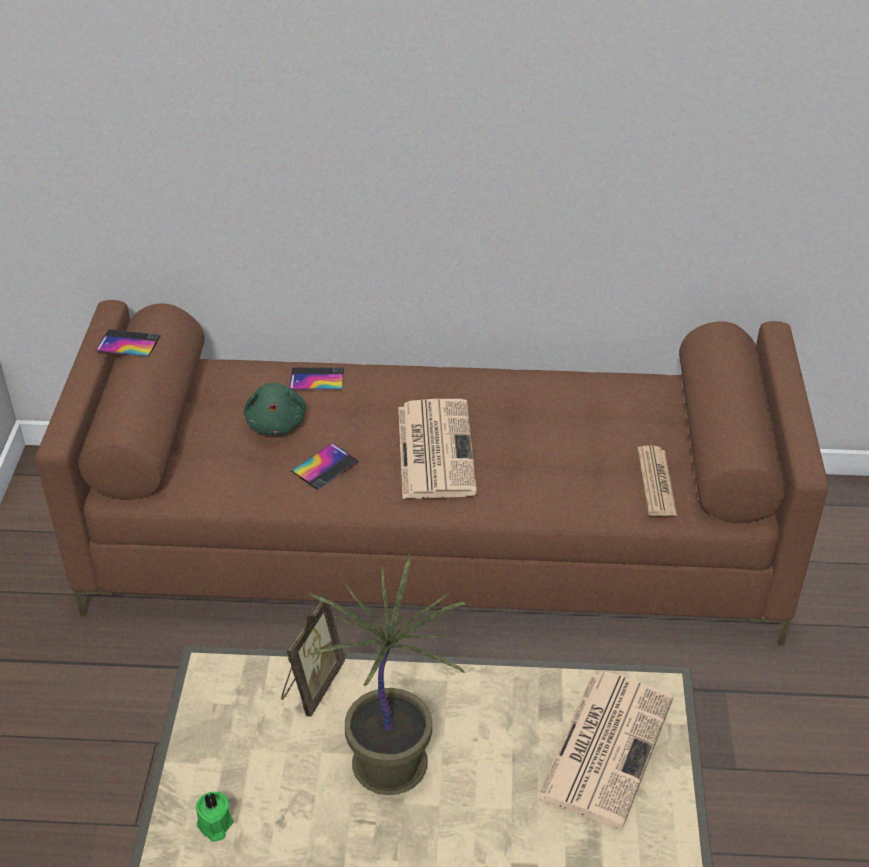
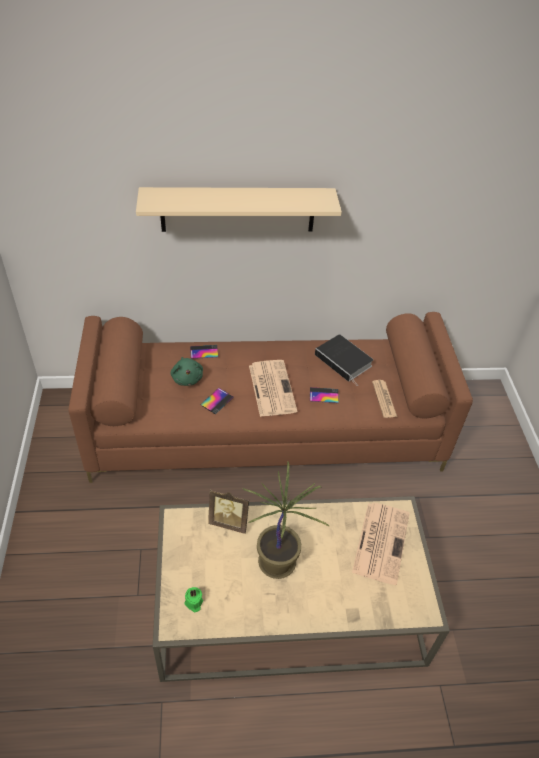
camera: 10 degrees left, 5 degrees up
(128, 343) = (106, 341): phone -> phone (324, 395)
(311, 685) = (229, 522): picture frame -> picture frame turned 90 degrees clockwise
(378, 99) = (238, 209): none -> beige shelf
(589, 409) = (345, 361): none -> book

